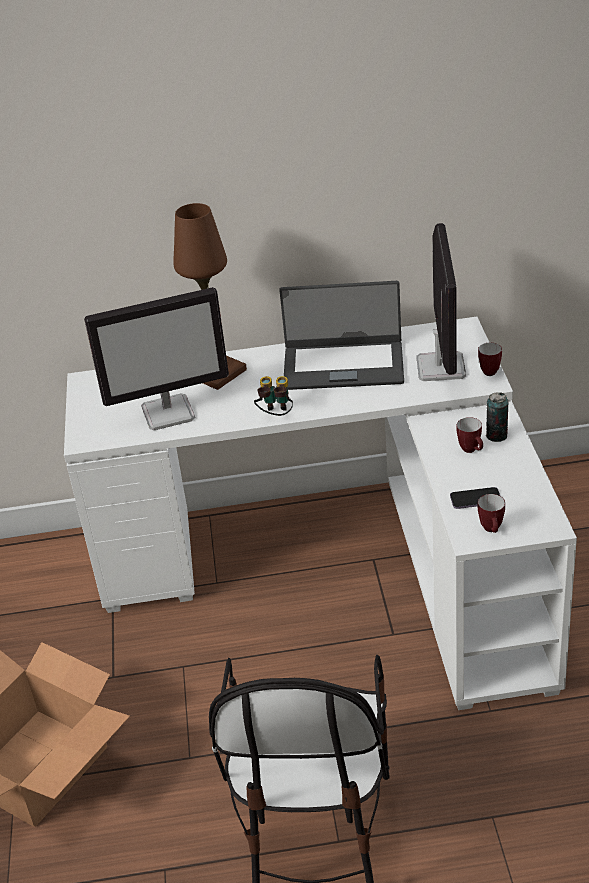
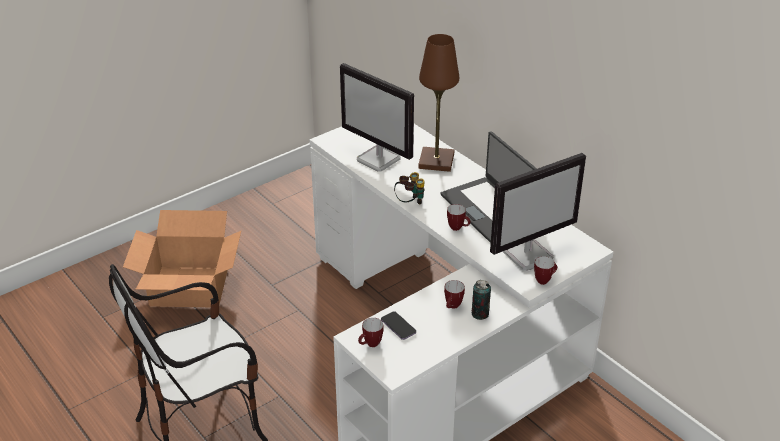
camera: 55 degrees right, 0 degrees up
(355, 397) = (458, 228): none -> mug

